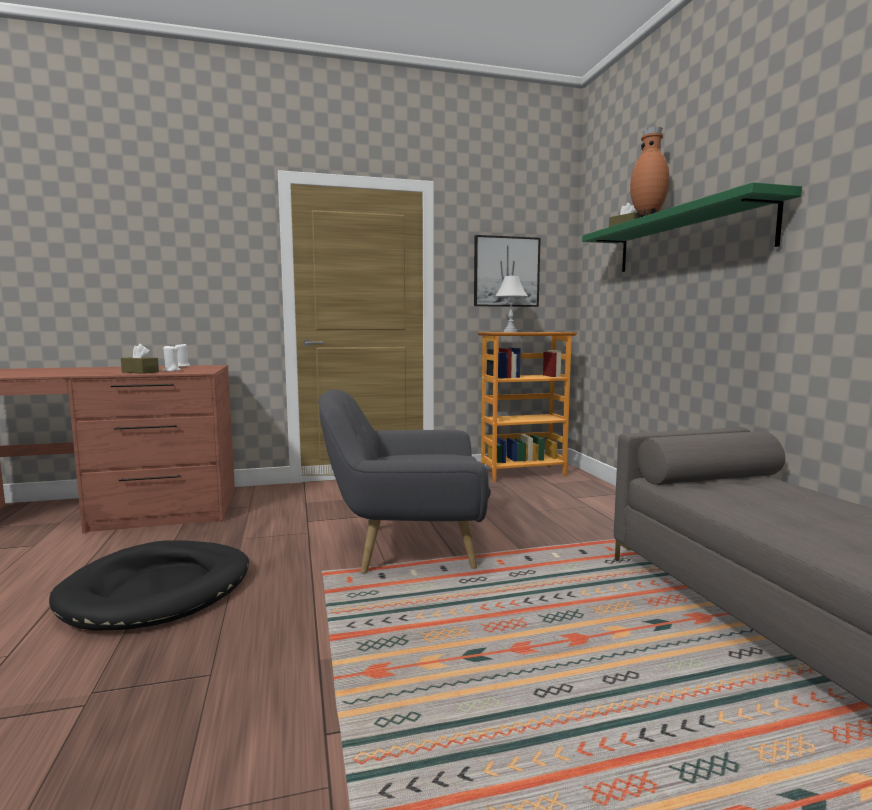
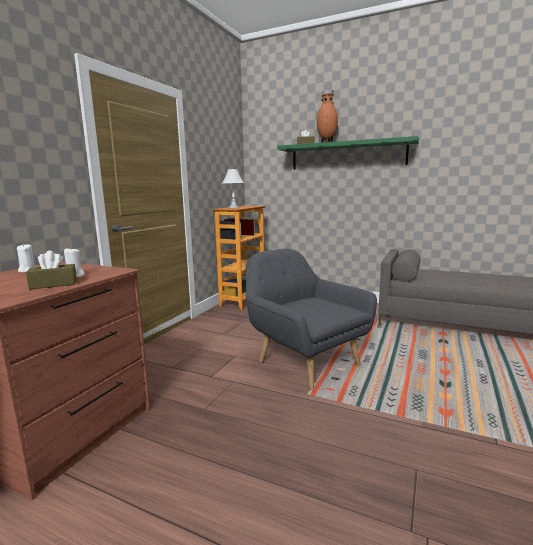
camera: 50 degrees left, 5 degrees up
(159, 590) = (259, 469): black dog bed -> none
(407, 548) = (305, 360): grey armchair -> grey armchair turned 105 degrees clockwise
(506, 272) = (218, 165): picture -> none

